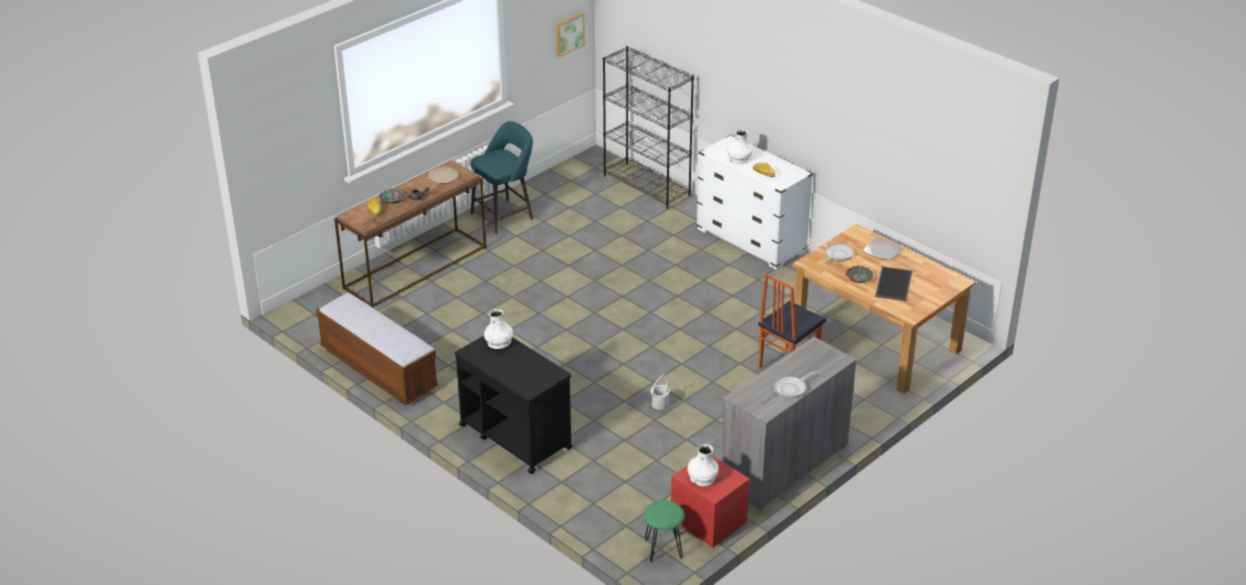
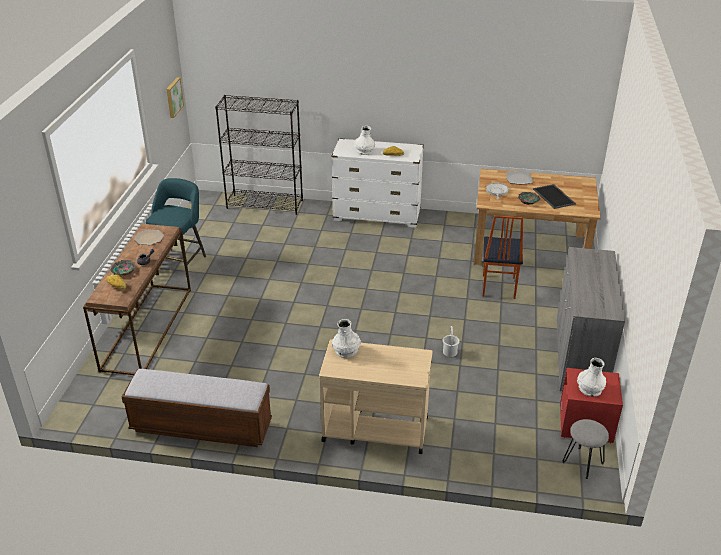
camera: 35 degrees left, 0 degrees up
(514, 436) = (374, 429): black cart -> beige cart
(663, 548) = (582, 463): green stool -> grey stool
(791, 388) = (605, 288): frying pan -> none

